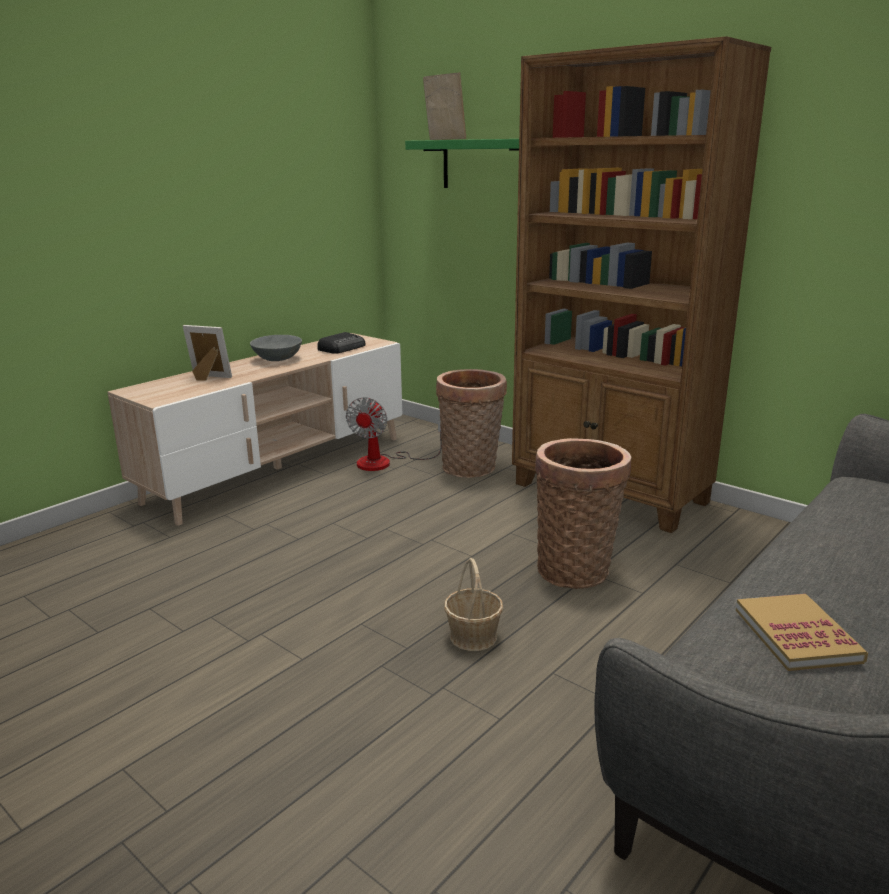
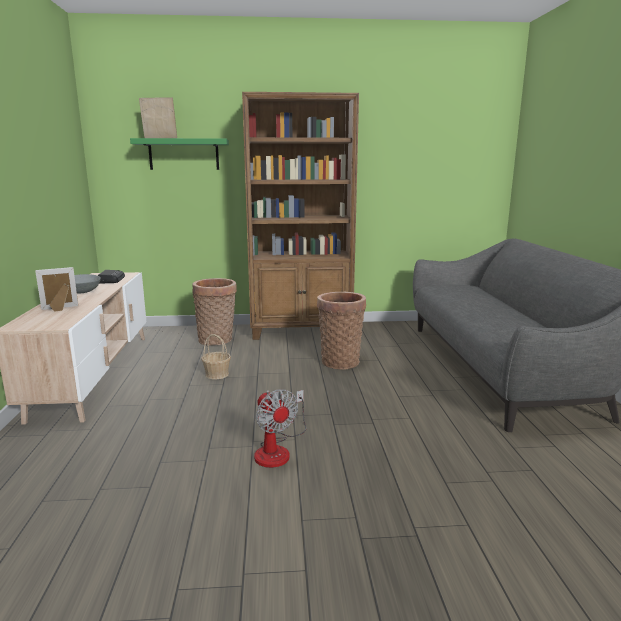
camera: 45 degrees left, 5 degrees down
(385, 462) = (161, 350): fan -> fan (277, 450)
(473, 636) = (348, 398): basket -> basket (217, 374)
(797, 635) = (514, 325): book -> none

